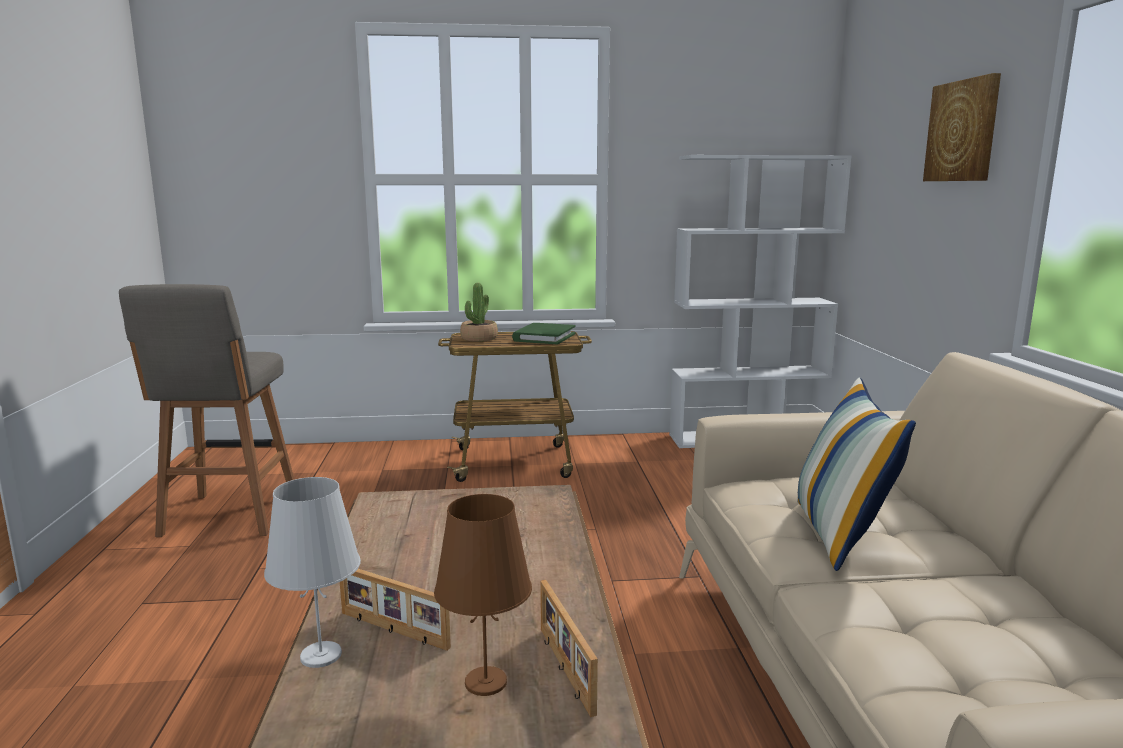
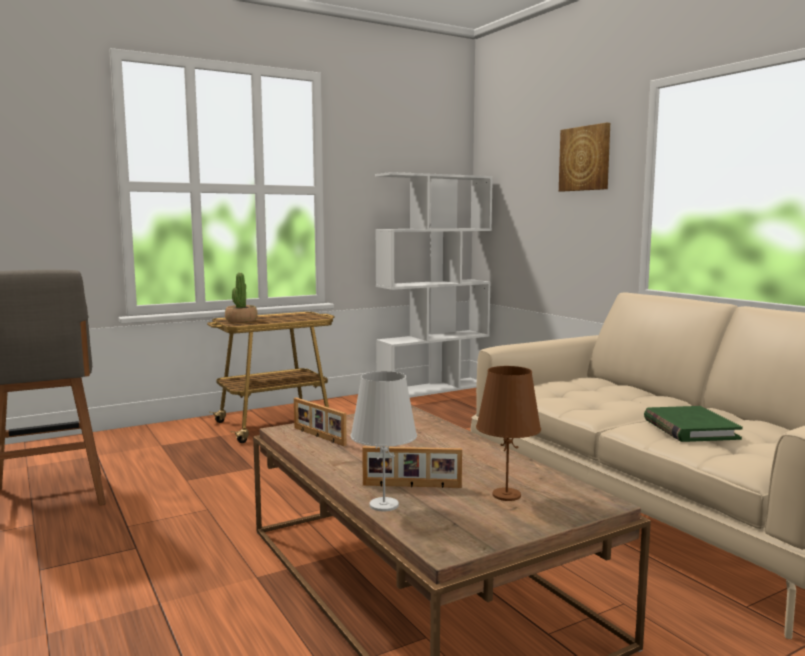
camera: 25 degrees left, 5 degrees down
(544, 337) = (295, 316): green book -> green book (689, 428)
(564, 669) = (541, 482): picture frame -> picture frame (318, 436)
(841, 534) = (607, 403): pillow -> none

